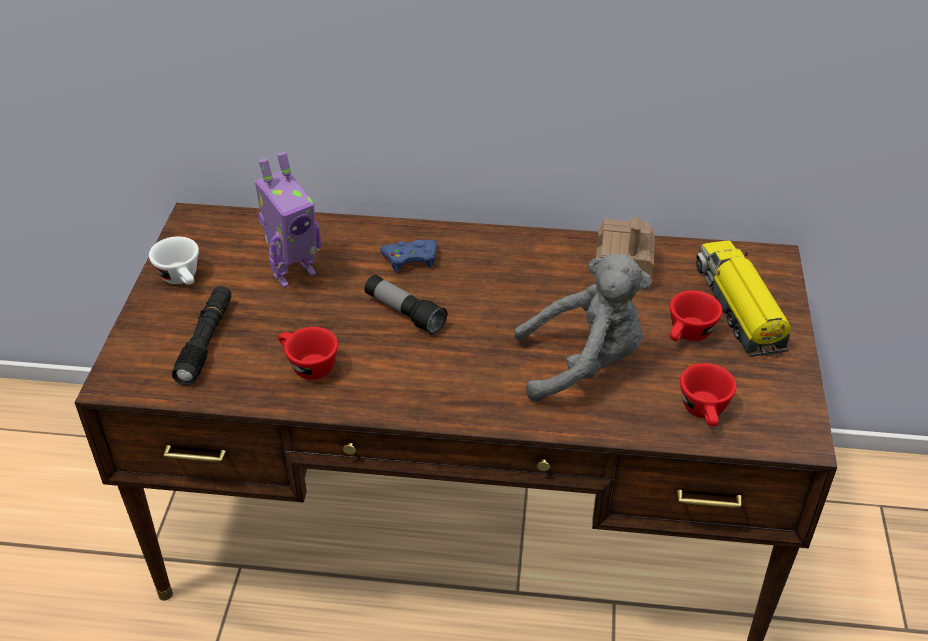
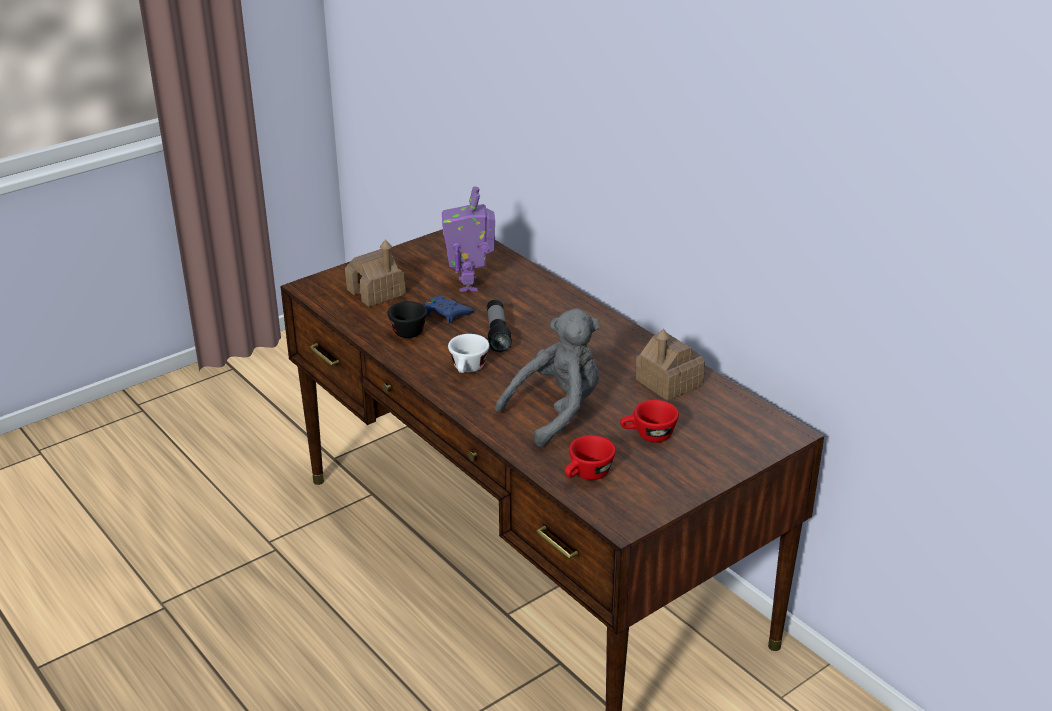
camera: 45 degrees right, 10 degrees down
(182, 278) = (410, 258): white cup -> white cup (468, 369)
(206, 341) = (376, 292): black flashlight -> toy house
(293, 273) = (470, 284): toy robot -> toy robot turned 75 degrees clockwise
(307, 366) = (407, 329): red cup -> black cup
(410, 259) = (546, 310): blue game controller -> blue game controller (446, 313)
(584, 364) = (557, 412): grey plush toy -> grey plush toy turned 75 degrees counterclockwise
(739, 309) = (709, 443): toy truck -> none

